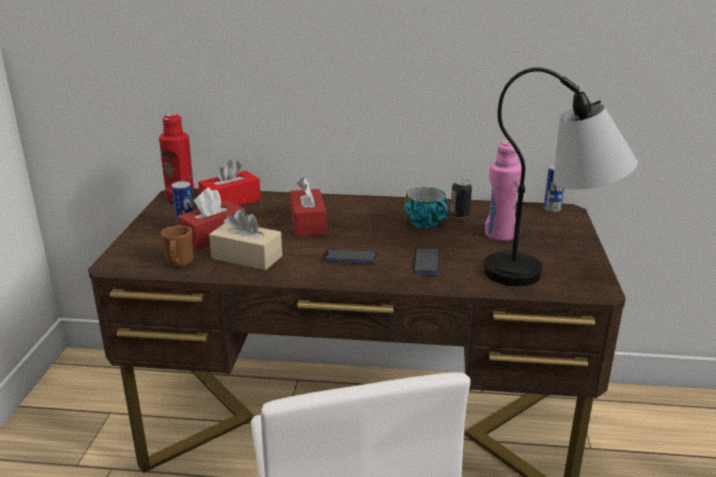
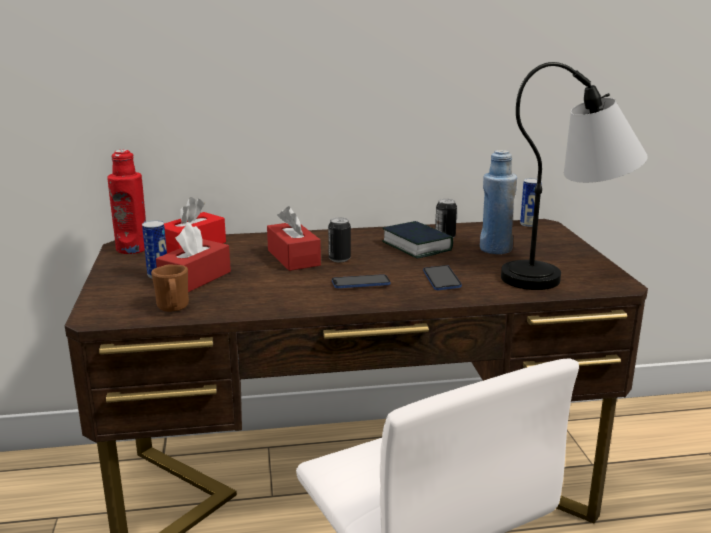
camera: 15 degrees left, 5 degrees down
(247, 257) = (247, 294): beige tissue box -> none
(347, 229) = (339, 259): none -> can
(426, 223) = (416, 246): cup -> book
(500, 234) = (495, 249): pink bottle -> blue bottle

